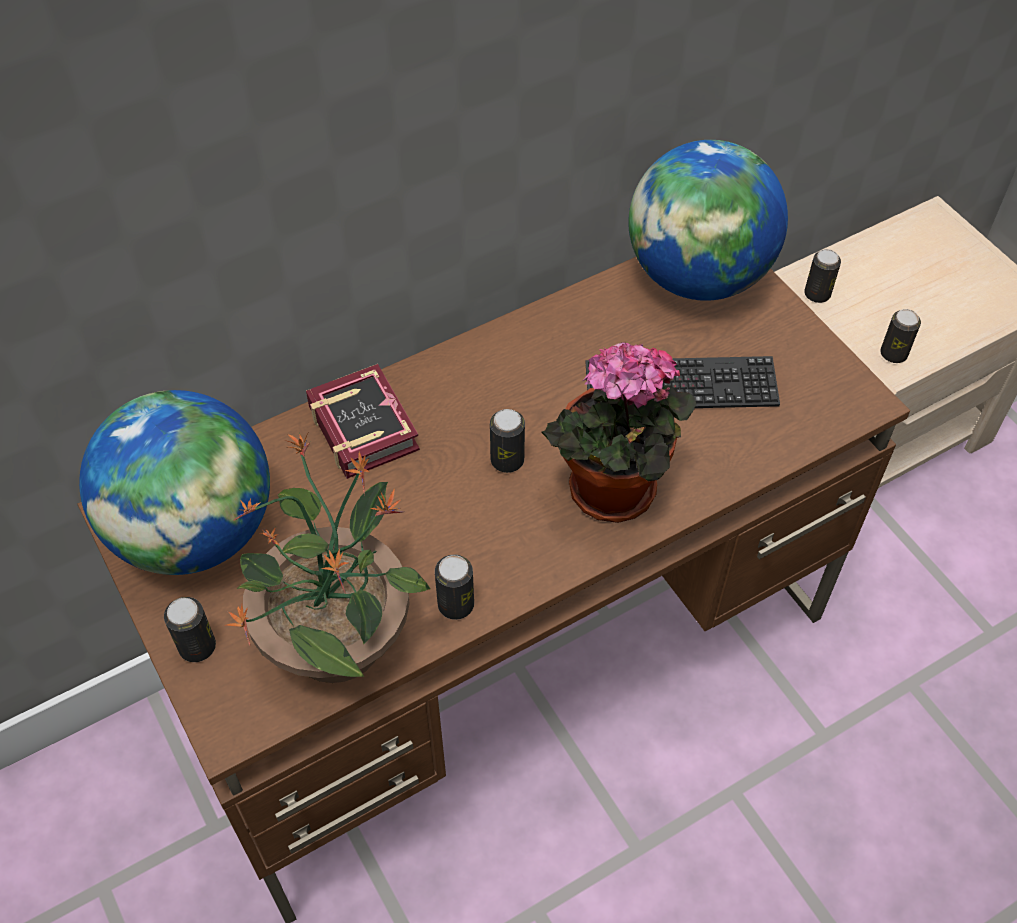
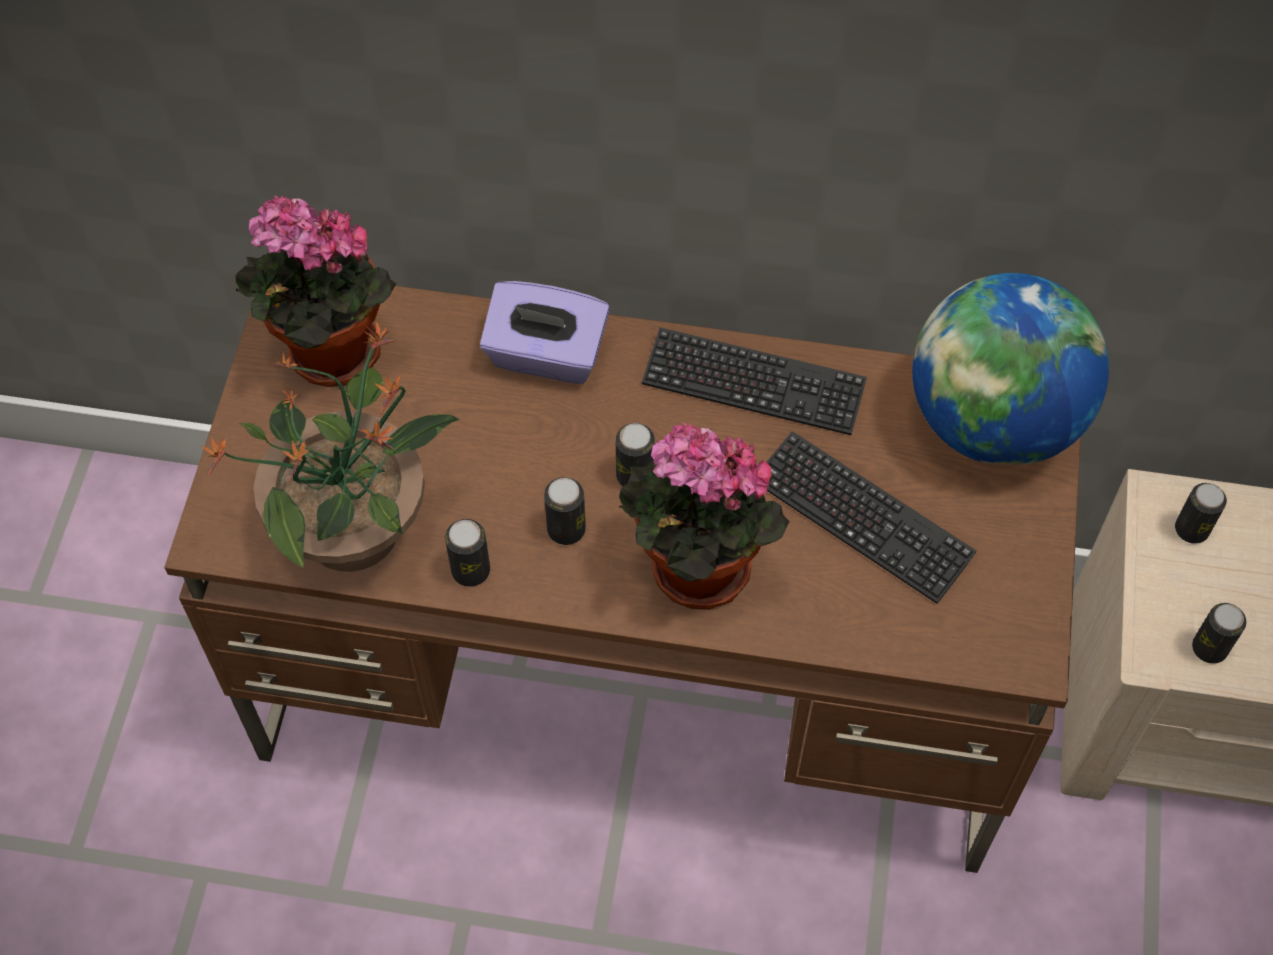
camera: 40 degrees right, 5 degrees up
(195, 532) = (328, 357): globe -> potted plant
(197, 647) = (247, 455): can -> can (566, 529)
(364, 424) = (546, 356): book -> purple tissue box
(526, 350) = (753, 384): none -> keyboard

